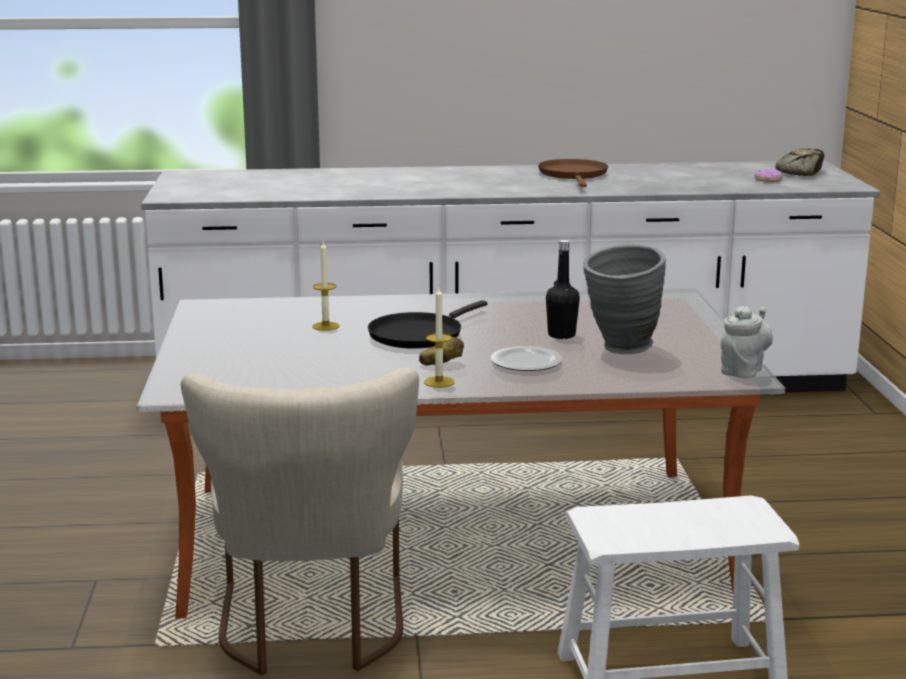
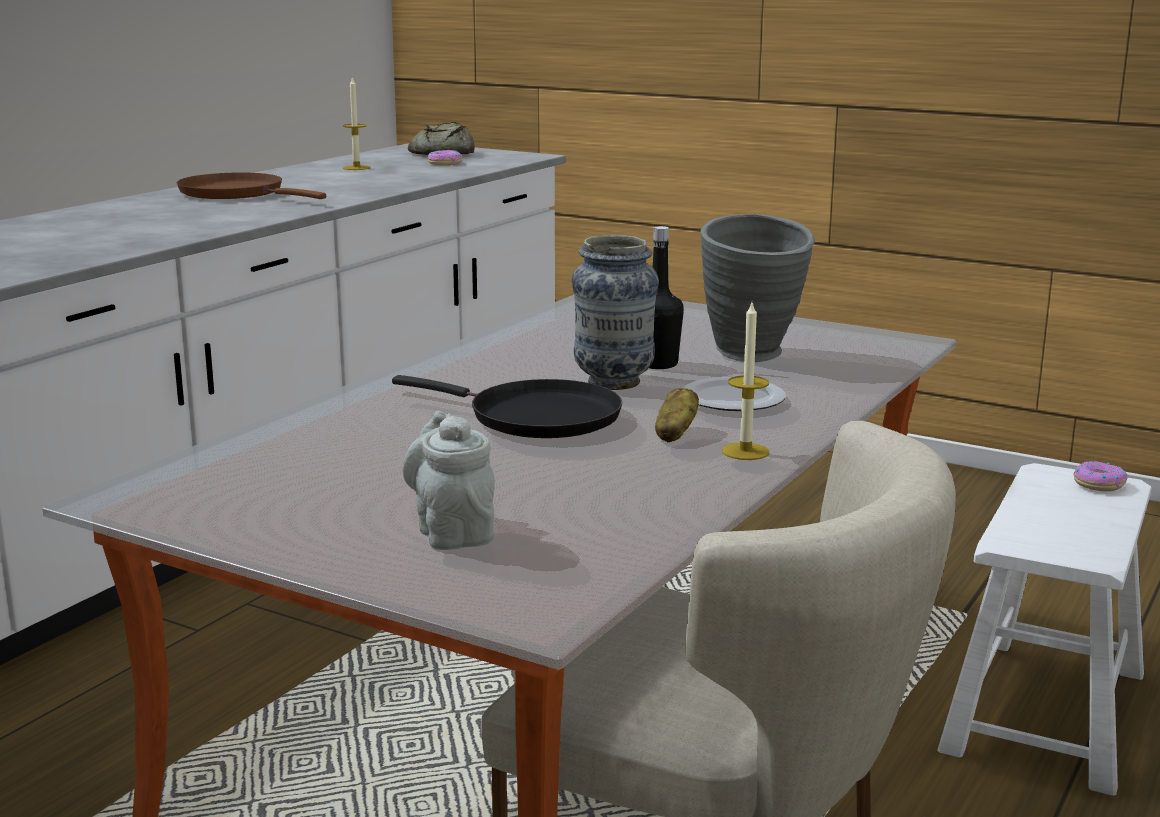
camera: 55 degrees left, 0 degrees up
(325, 326) = (398, 451): candle -> candle (356, 168)
(419, 335) = (535, 417): black frying pan -> black frying pan turned 45 degrees counterclockwise
(507, 334) = (613, 382): none -> vase
(743, 370) = (889, 338): grey teapot -> grey teapot (453, 532)
(755, 523) = (1098, 484): none -> donut

